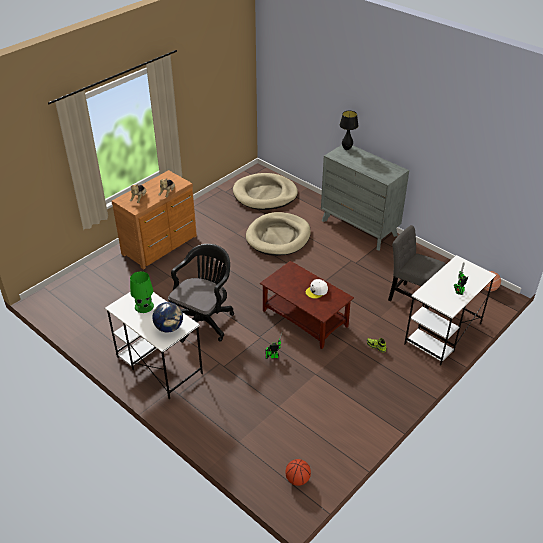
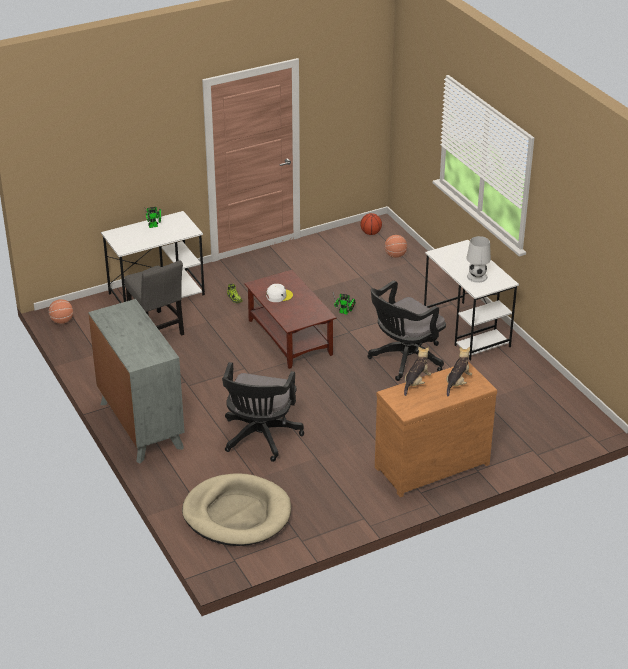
camera: 160 degrees left, 5 degrees down
(144, 306) = (477, 277): green table lamp -> white table lamp
(169, 328) = (456, 254): globe -> none
(256, 448) = (395, 255): none -> basketball
(278, 236) = (260, 438): beige dog bed -> black office chair
(347, 148) = (137, 360): black table lamp -> none

